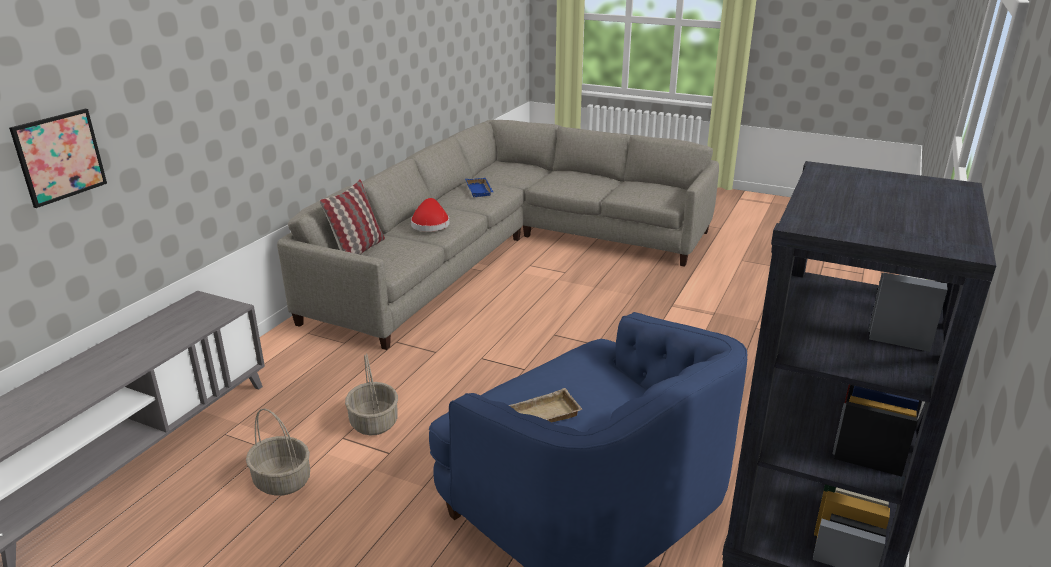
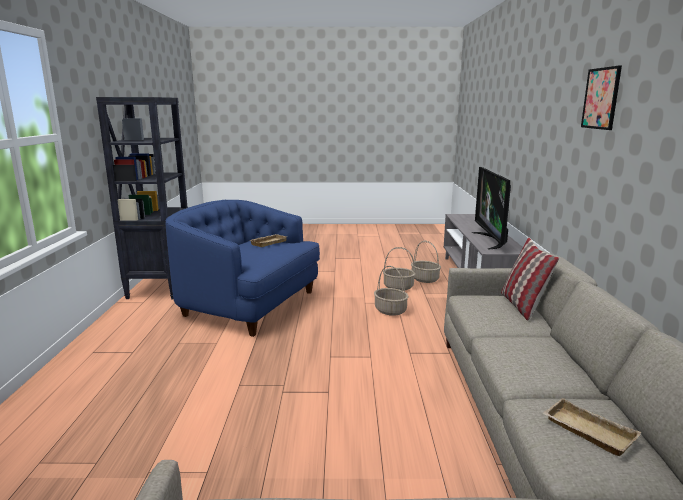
camera: 155 degrees right, 10 degrees down
(60, 157) = (522, 135): picture -> picture (601, 98)
(168, 331) = (491, 240): none -> television
(200, 491) = (425, 279): none -> basket
(430, 224) = (521, 345): red hat -> none
(480, 190) = (586, 432): blue tray -> beige tray

